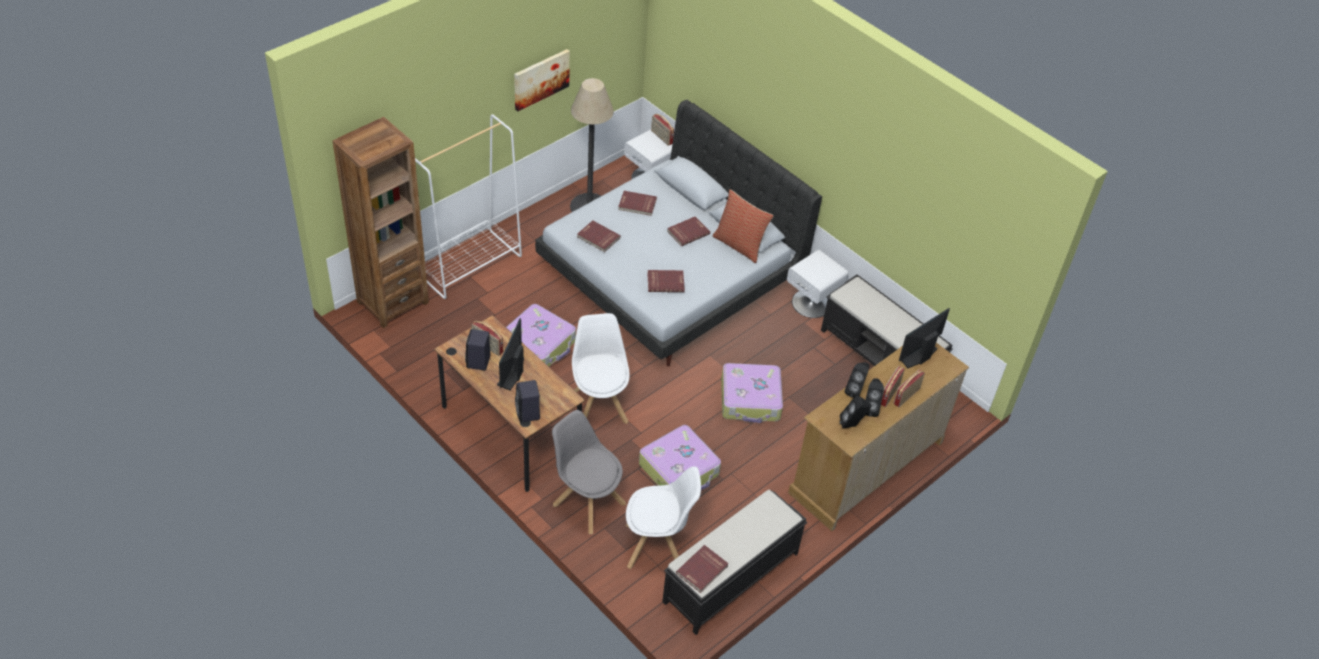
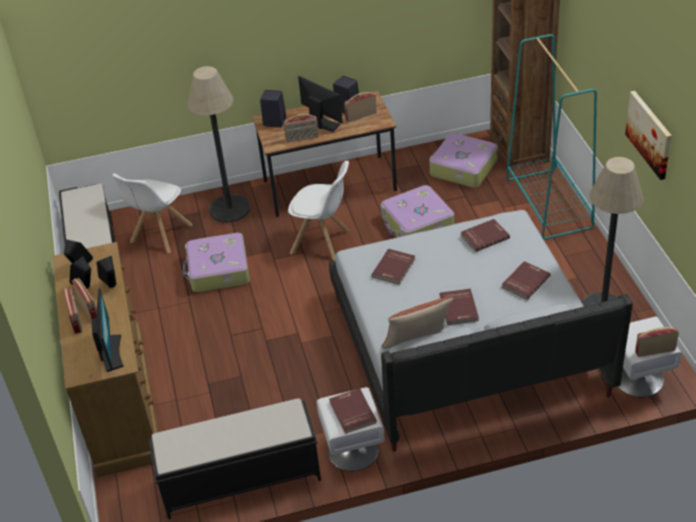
camera: 125 degrees right, 5 degrees down
(468, 264) = (548, 203): white clothes rack -> turquoise clothes rack
(546, 379) = (302, 138): none -> radio
(586, 502) = (229, 209): grey chair -> floor lamp
(702, 570) = (80, 198): red book -> red book (351, 412)
(751, 400) = (257, 345): suitcase -> suitcase (462, 168)

